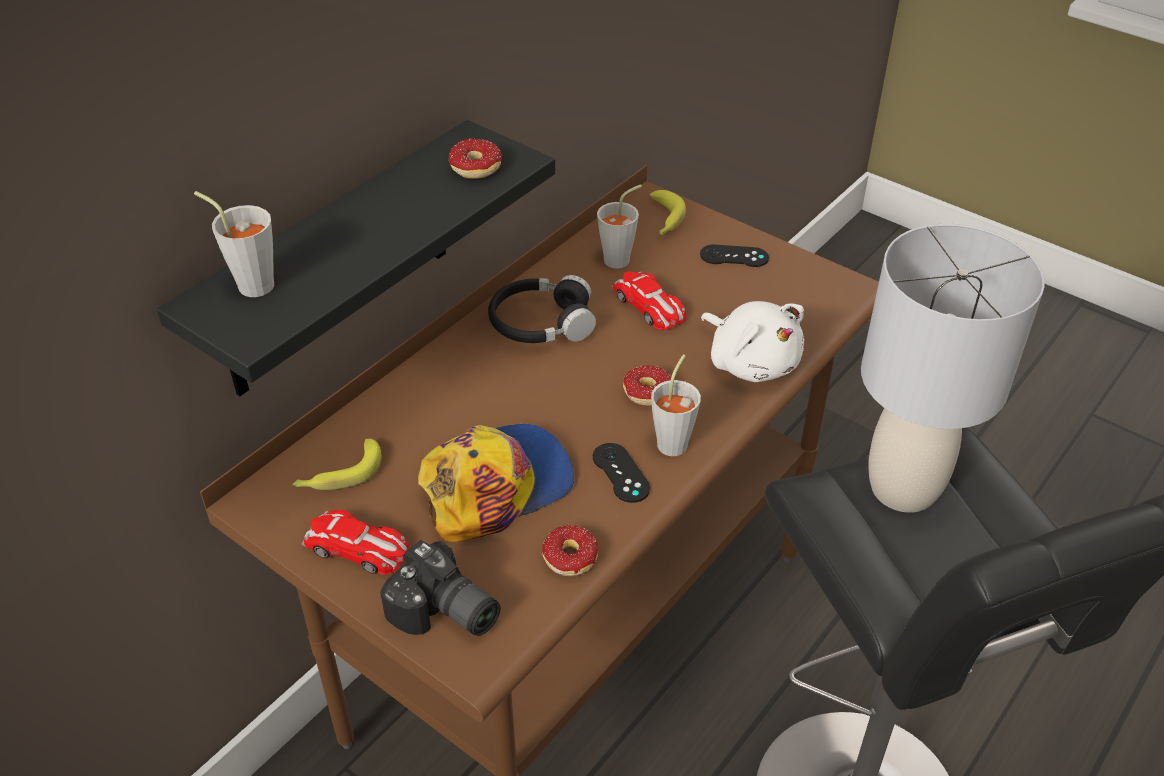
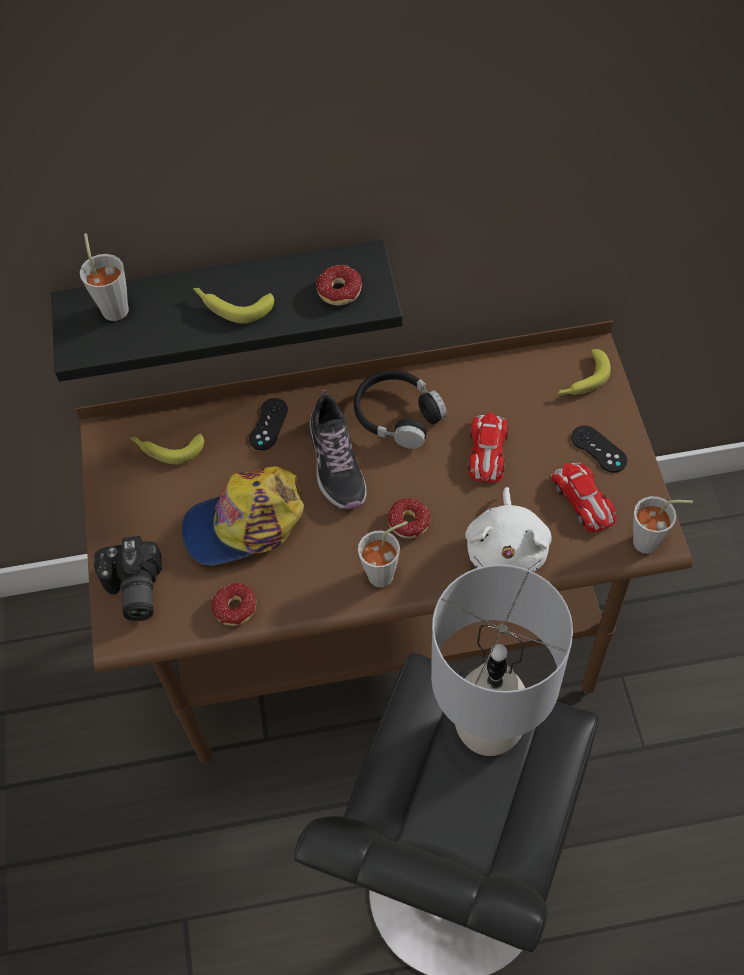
camera: 45 degrees right, 15 degrees up
(358, 548) = (130, 509): toy car -> toy car (583, 500)
(381, 224) = (232, 305): none -> banana
(496, 485) = (245, 524): cap -> cap turned 150 degrees clockwise
(528, 388) = (336, 463): none -> shoe
(620, 473) = (326, 571): black game controller -> black game controller (268, 424)
(621, 258) = (512, 395): grey cup -> grey cup (652, 543)

